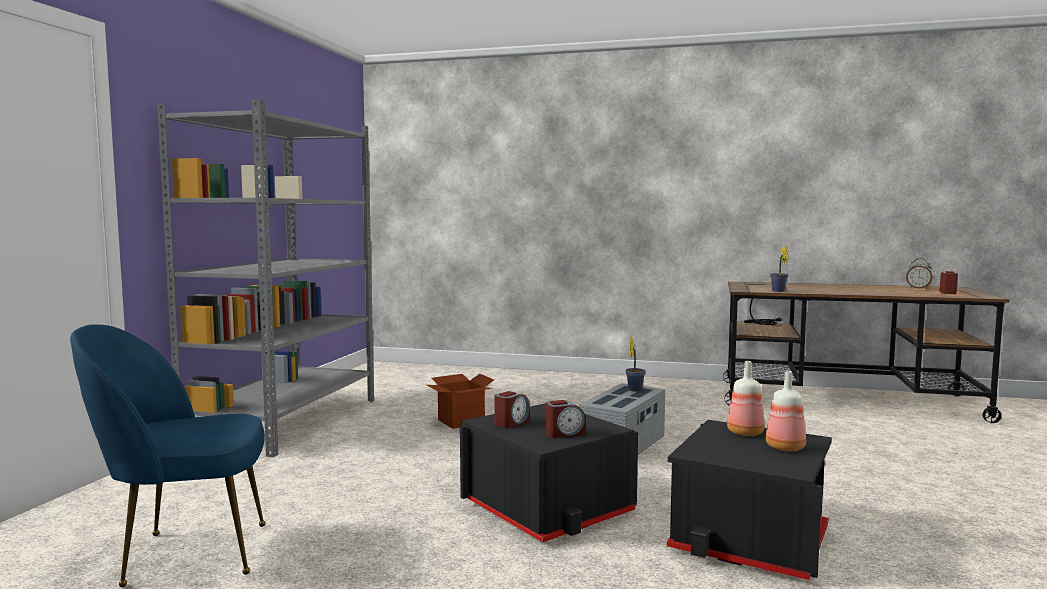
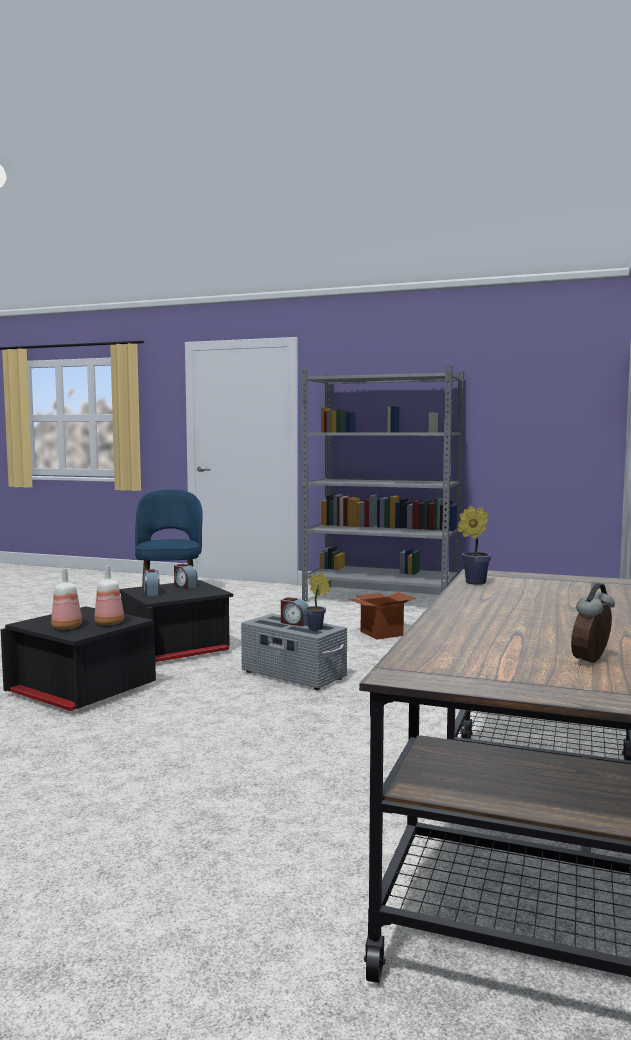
camera: 95 degrees right, 0 degrees up
(948, 292) = (493, 664): alarm clock -> alarm clock (294, 623)

